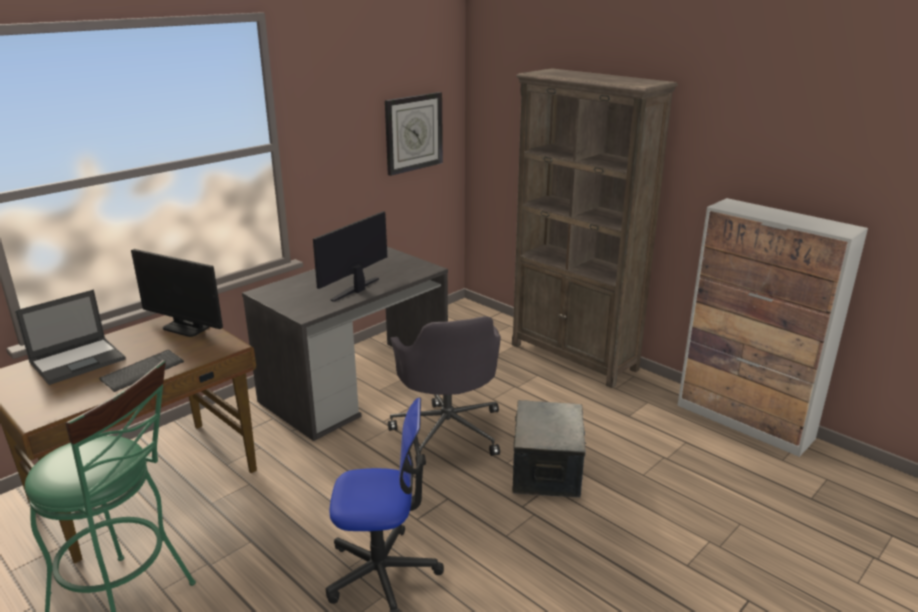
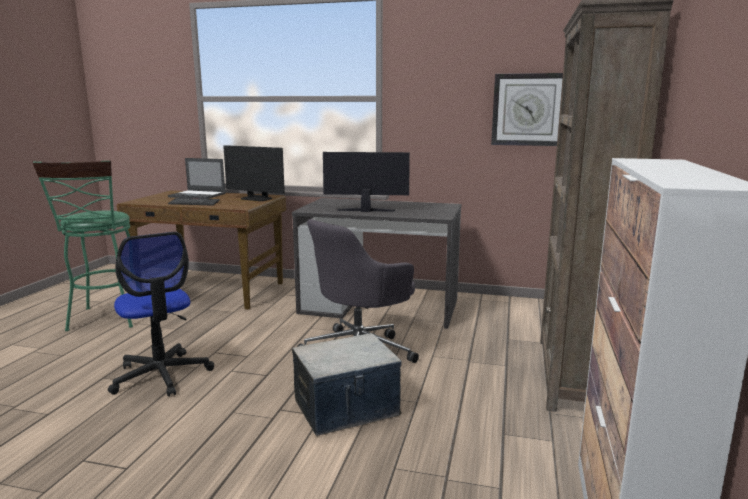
camera: 60 degrees right, 10 degrees down
(186, 327) = (256, 199): monitor -> monitor turned 60 degrees counterclockwise

